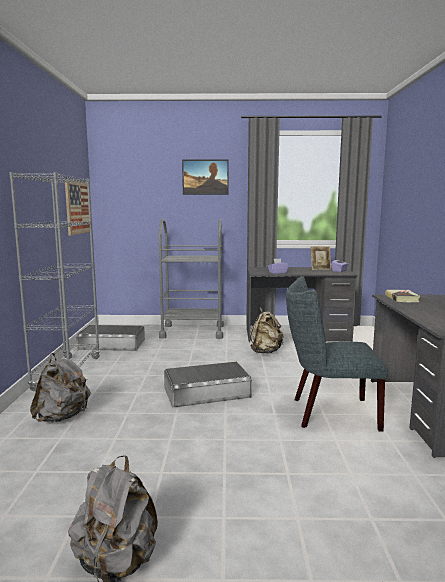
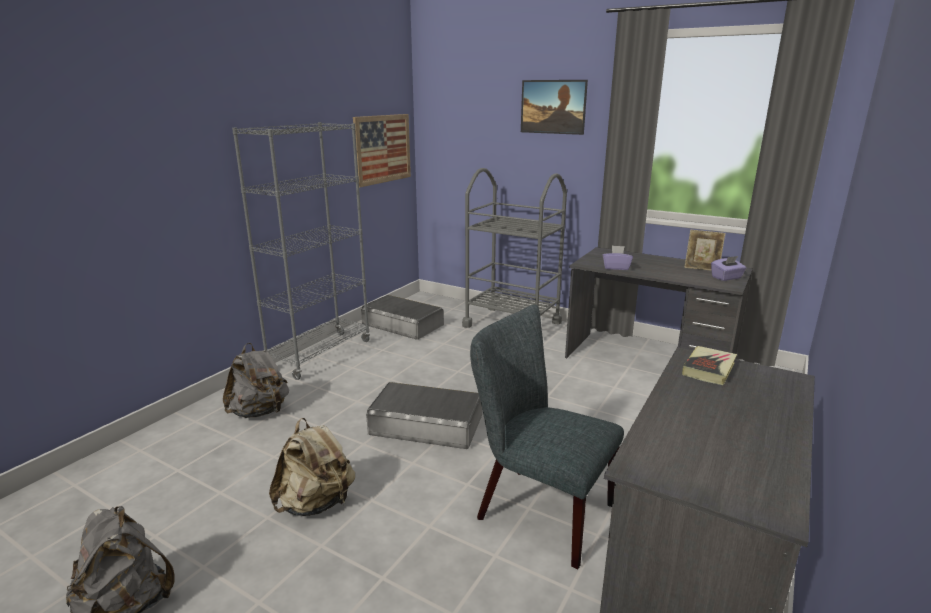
camera: 30 degrees right, 10 degrees up
(265, 352) = (569, 380): beige backpack -> beige backpack (316, 503)

